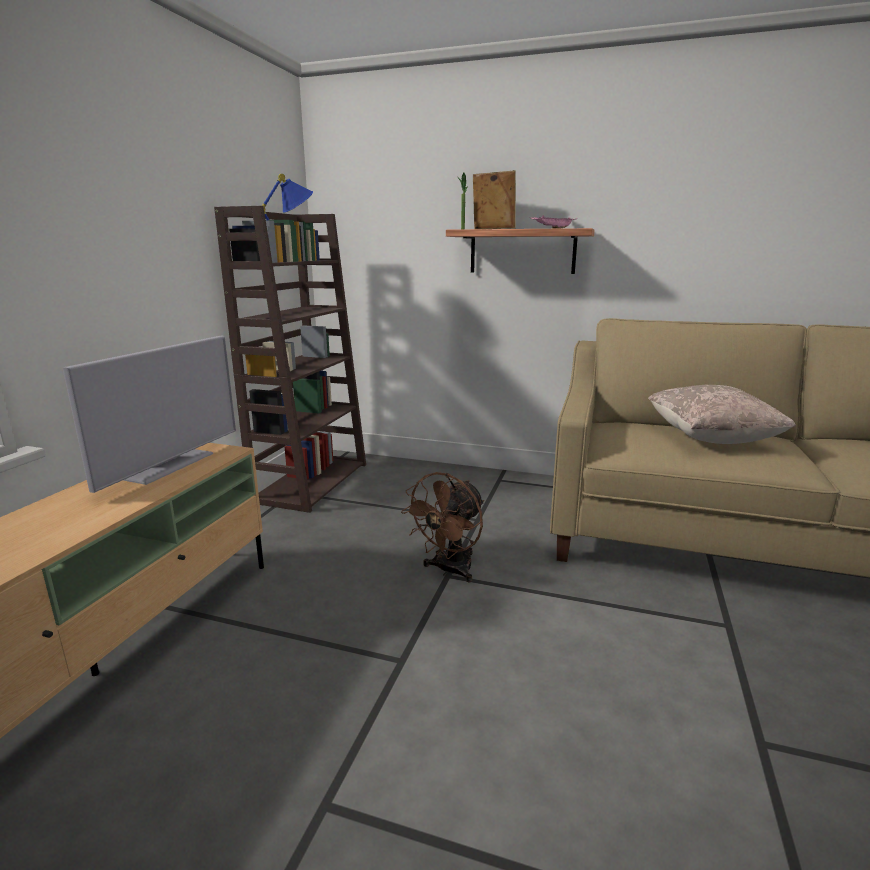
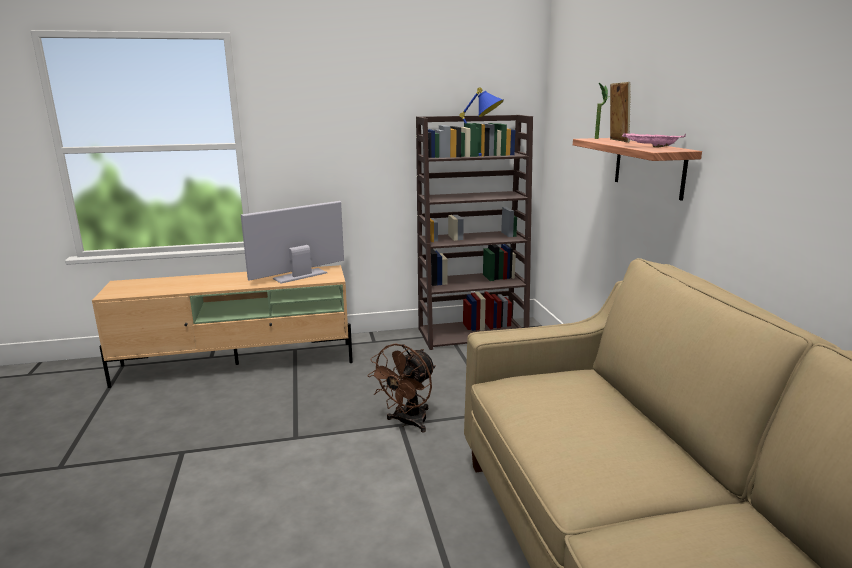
camera: 60 degrees right, 0 degrees up
(169, 466) = (300, 276): television -> television turned 150 degrees clockwise
(449, 571) = (407, 423): brown fan -> brown fan turned 60 degrees counterclockwise
(711, 439) = (602, 426): beige pillow -> none

